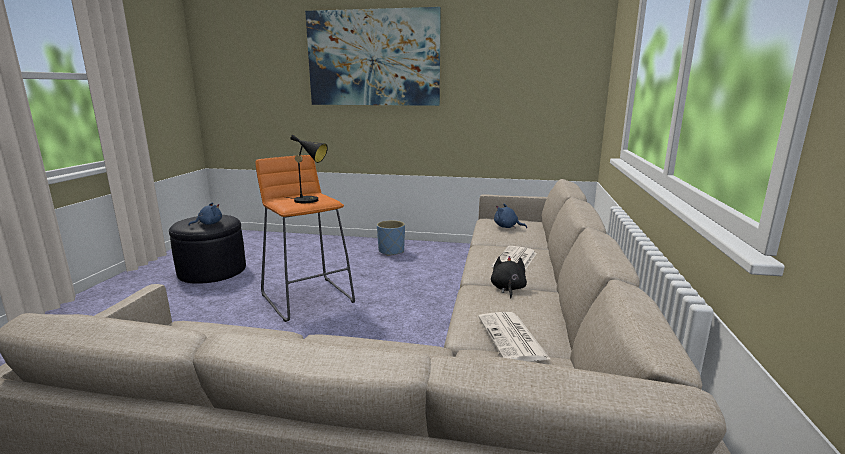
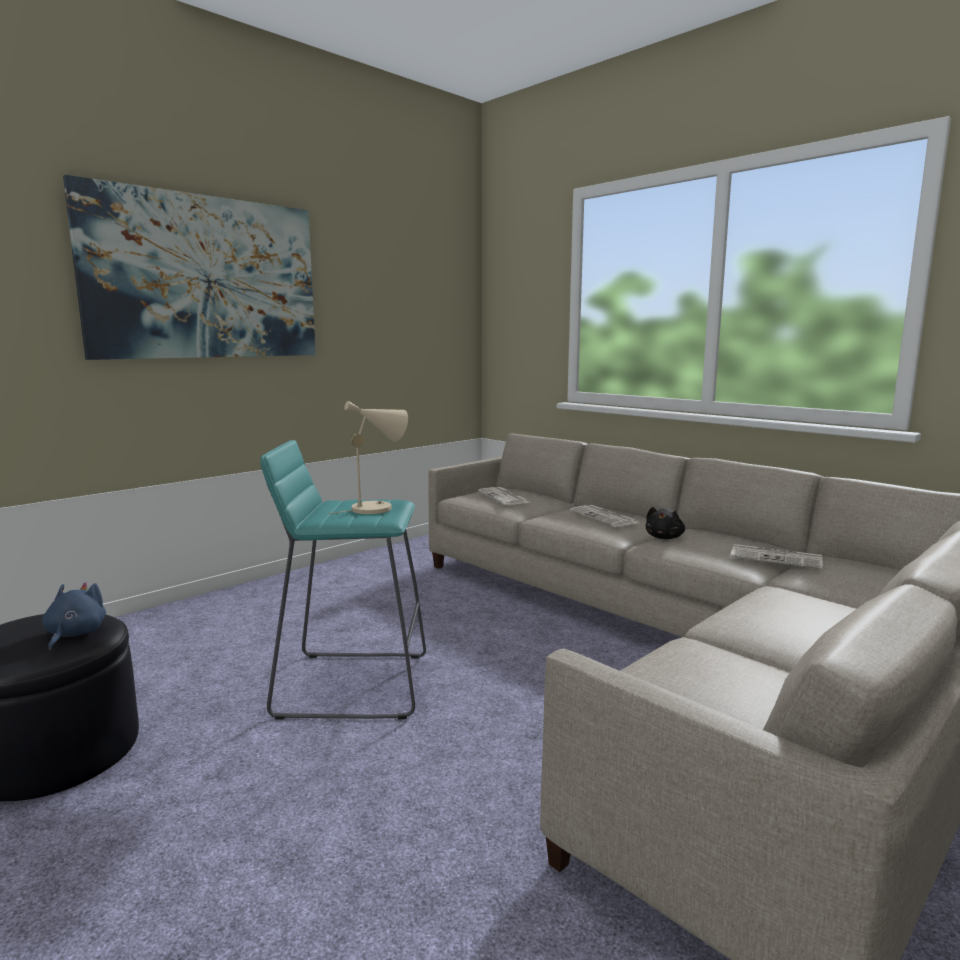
camera: 55 degrees left, 5 degrees down
(308, 298) = (352, 684): orange stool -> turquoise stool
(310, 200) = (377, 508): black table lamp -> beige table lamp
(391, 251) = (298, 593): blue planter -> none
(507, 227) = (505, 497): blue plush toy -> newspaper
(507, 289) = (664, 537): black plush toy -> black plush toy turned 105 degrees counterclockwise

